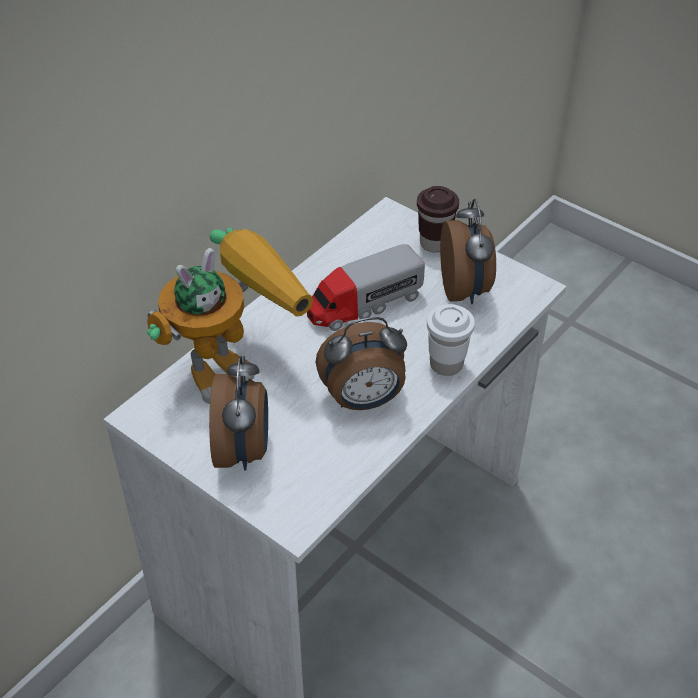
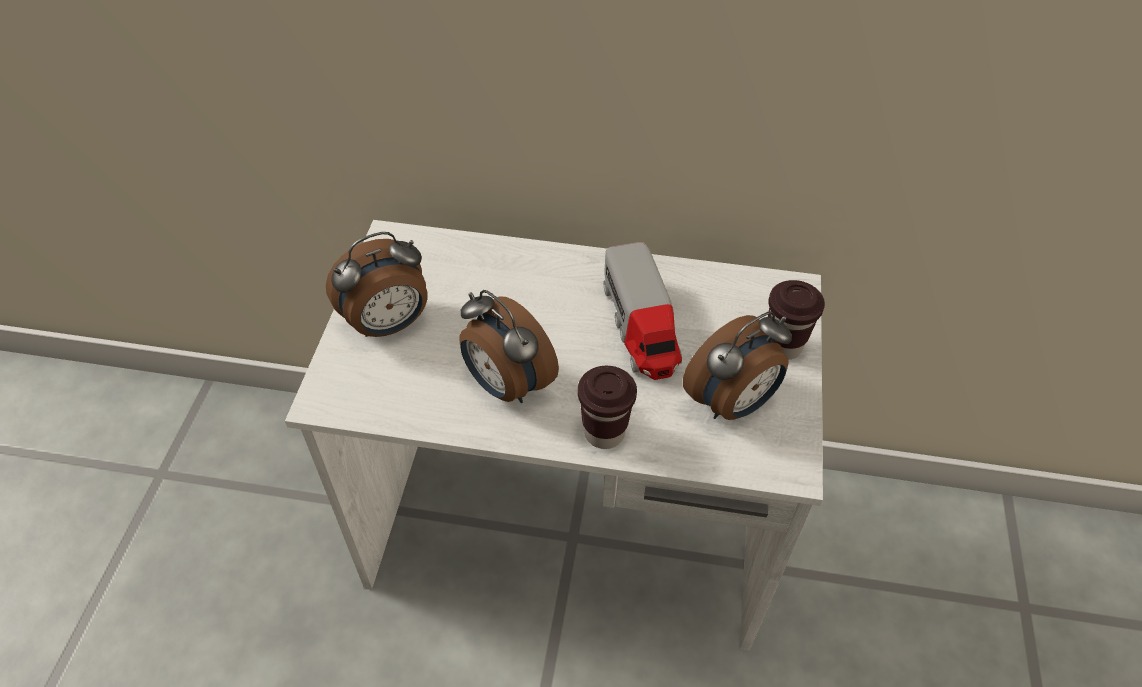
camera: 60 degrees right, 5 degrees up
(234, 361) = (493, 268): toy robot -> none
(364, 304) = (641, 327): toy truck -> toy truck turned 135 degrees counterclockwise
(446, 364) = (604, 433): white cup -> brown cup

